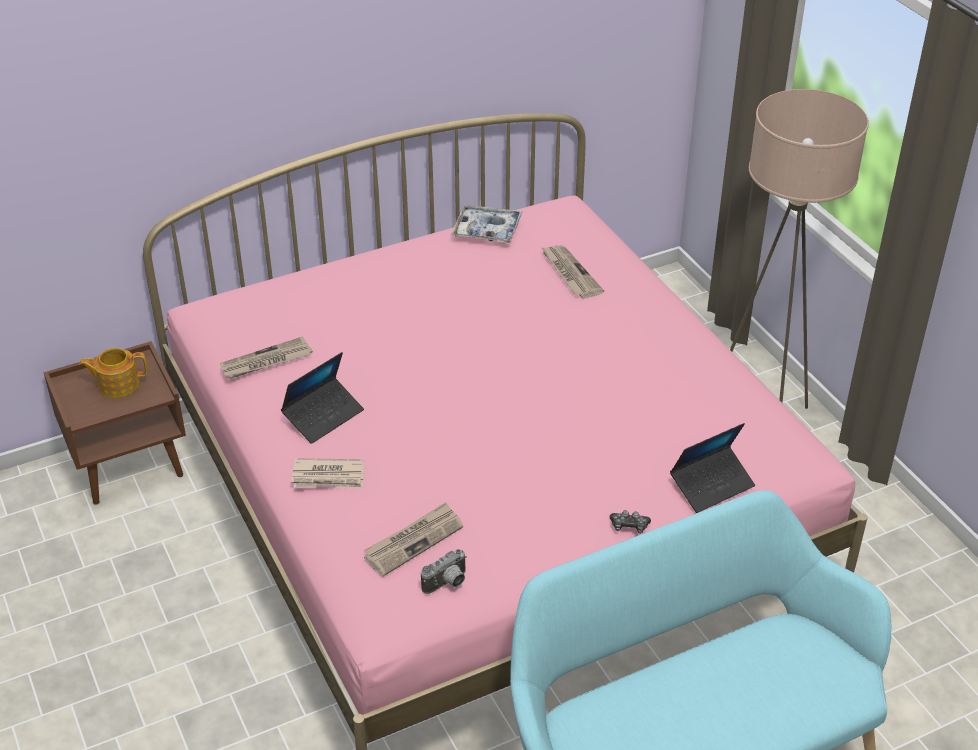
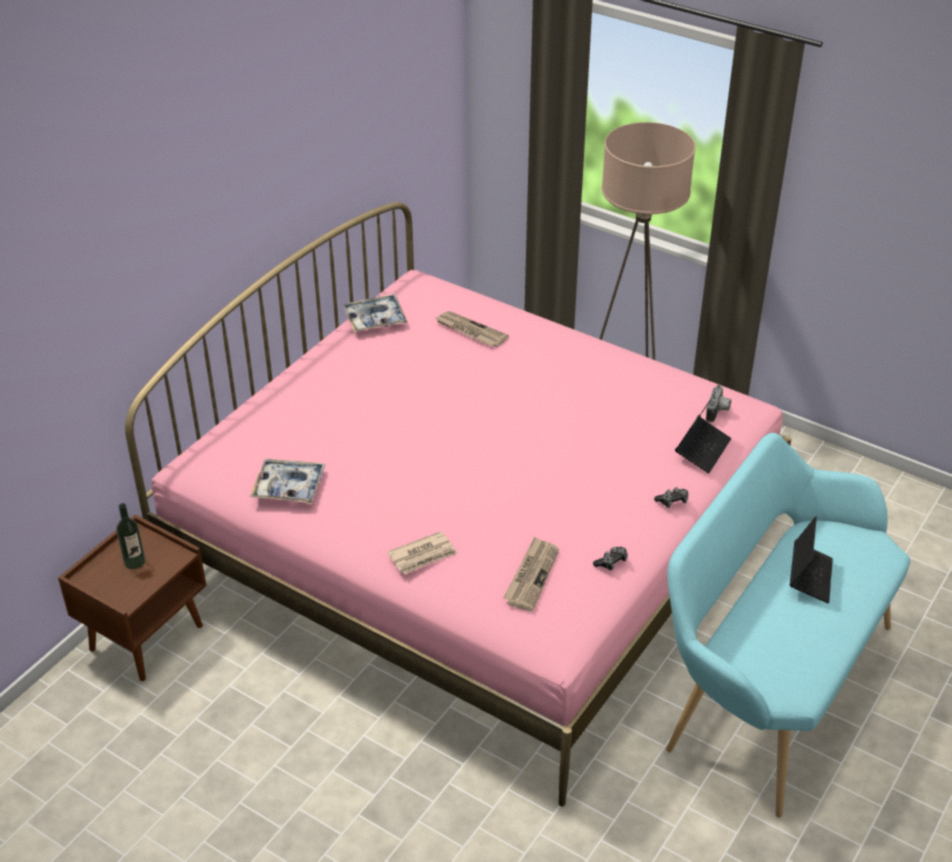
camera: 30 degrees left, 0 degrees up
(118, 384) = (134, 562): teapot -> bottle
(266, 362) = (289, 487): newspaper -> tray
(323, 416) = (376, 511): laptop -> laptop (810, 577)
(447, 584) = (582, 596): camera -> camera (718, 412)
(508, 562) = (611, 562): none -> game controller

